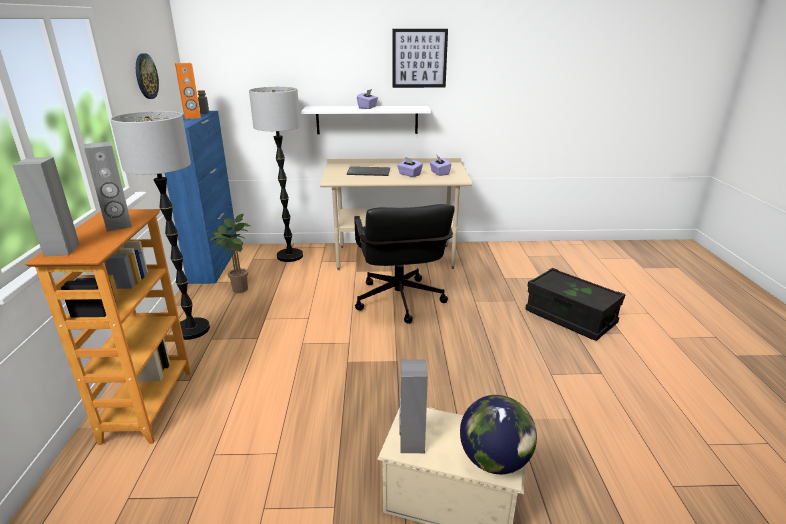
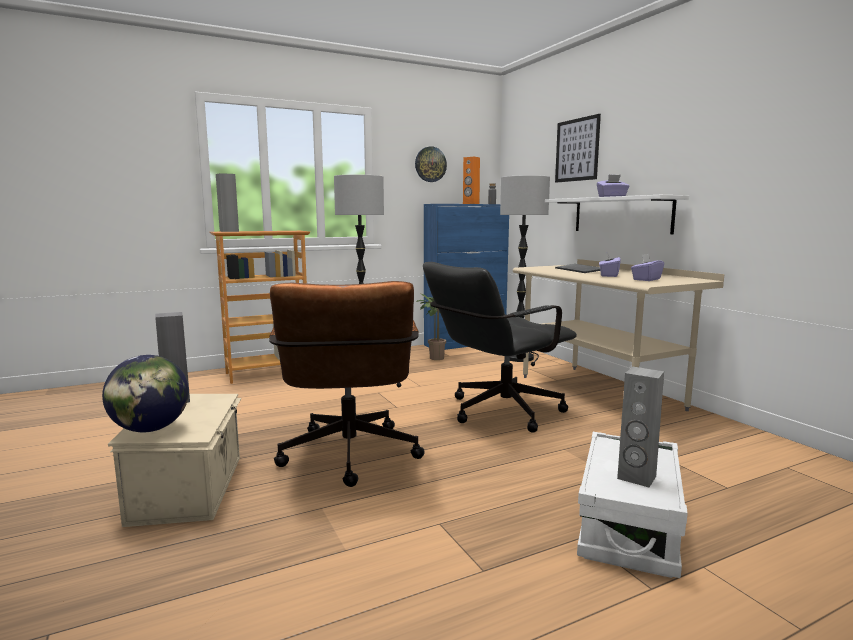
camera: 65 degrees right, 15 degrees down
(119, 226) = (272, 231): grey speaker -> grey speaker (636, 477)
(419, 58) = (683, 131): picture -> picture (577, 150)
(442, 390) = (349, 459): none -> brown office chair
(570, 317) = (628, 526): black storage box -> white storage box

